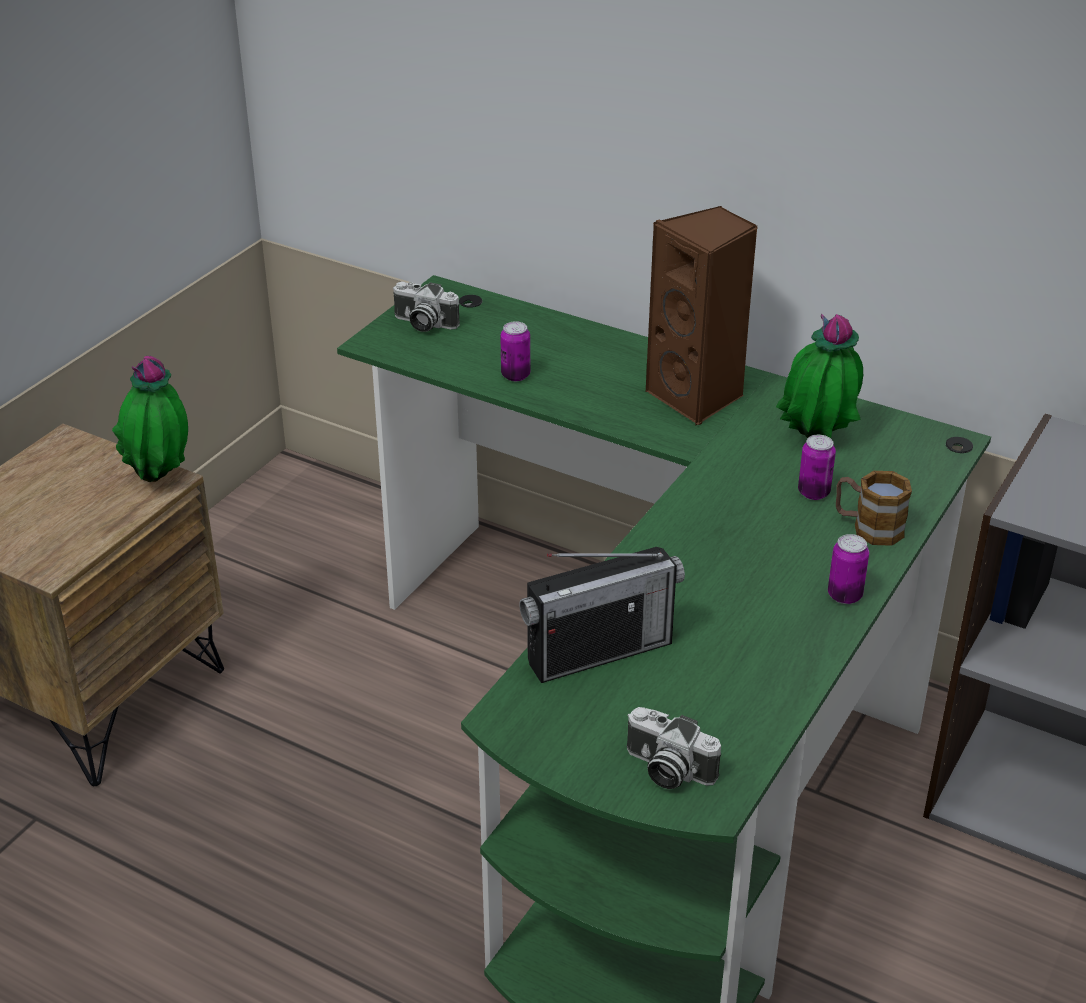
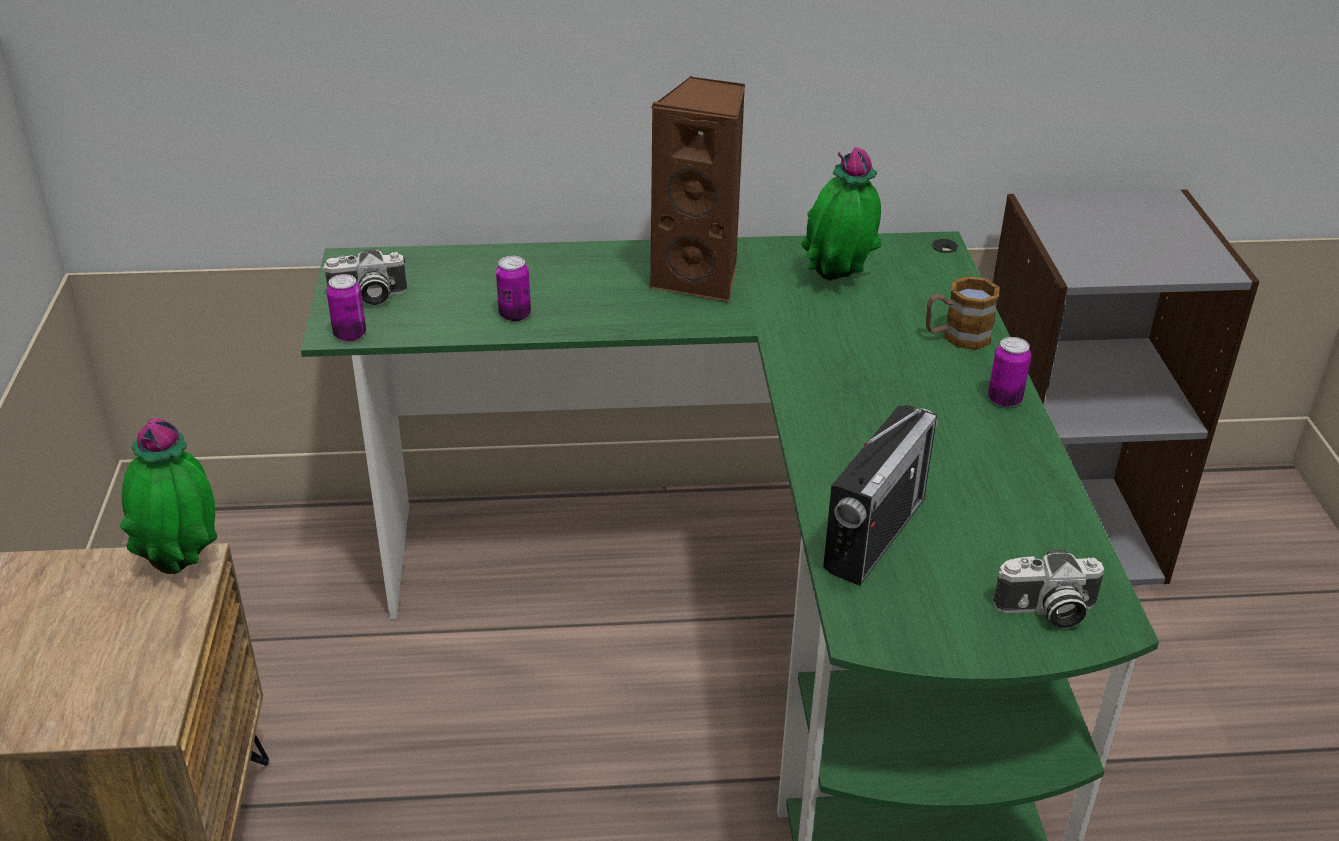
camera: 35 degrees left, 0 degrees up
(813, 492) = (884, 324): can -> can (350, 334)

